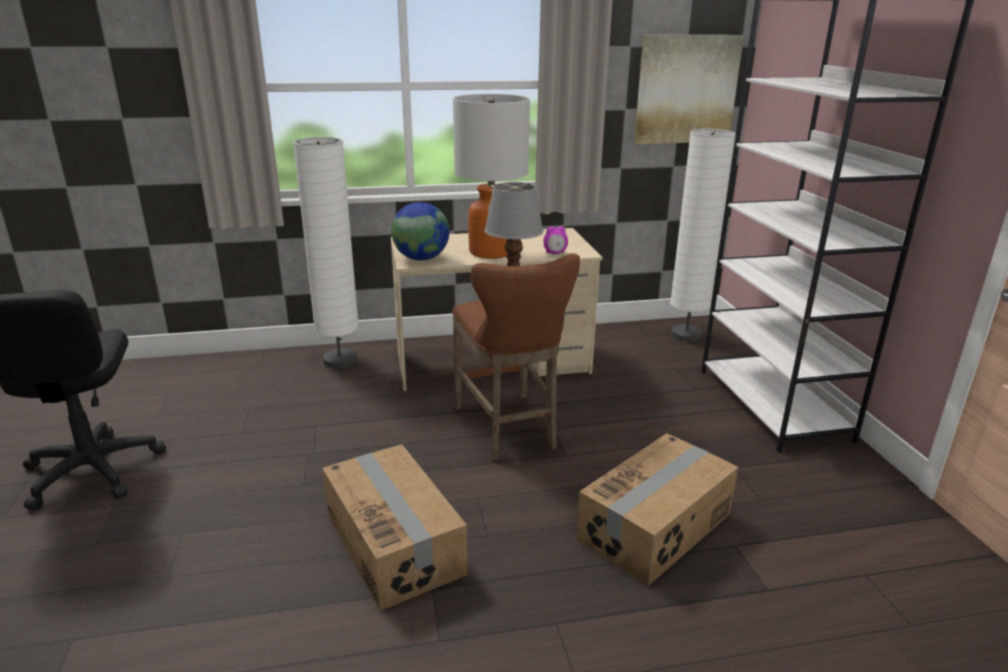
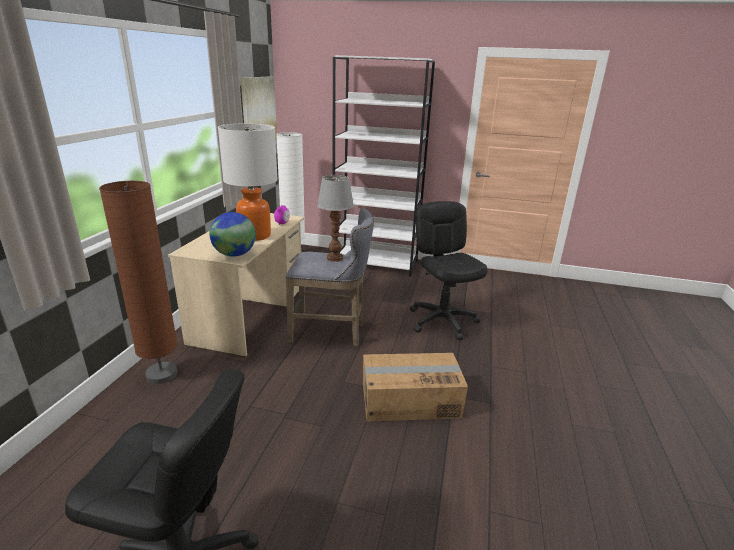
camera: 65 degrees left, 0 degrees up
(340, 361) = (161, 374): white floor lamp -> brown floor lamp
(508, 429) = (331, 332): brown stool -> grey stool
(656, 527) = (442, 321): cardboard box -> black office chair

